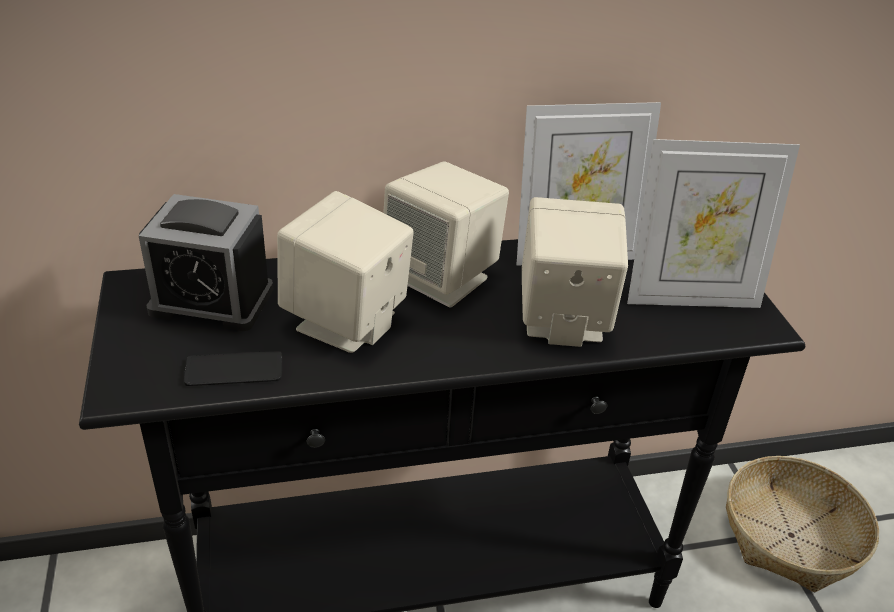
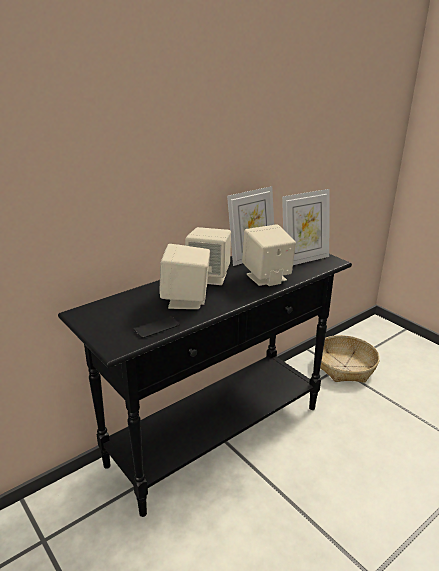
camera: 25 degrees left, 10 degrees down
(212, 300) = (121, 309): alarm clock -> none

